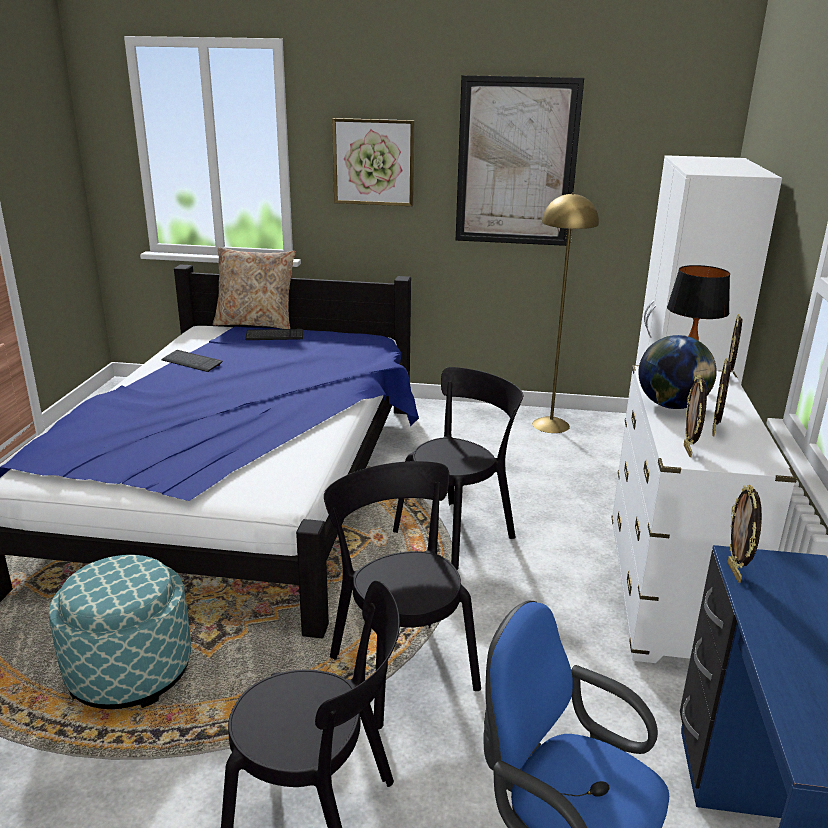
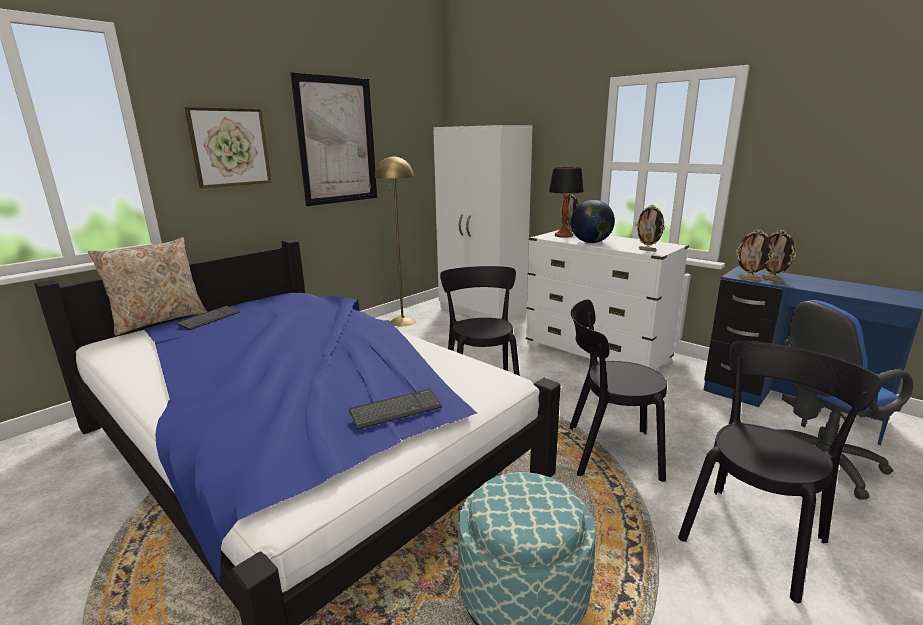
camera: 55 degrees left, 5 degrees down
(192, 362) = (187, 359): keyboard -> keyboard (396, 410)
(714, 431) = (628, 243): picture frame -> picture frame (772, 280)

